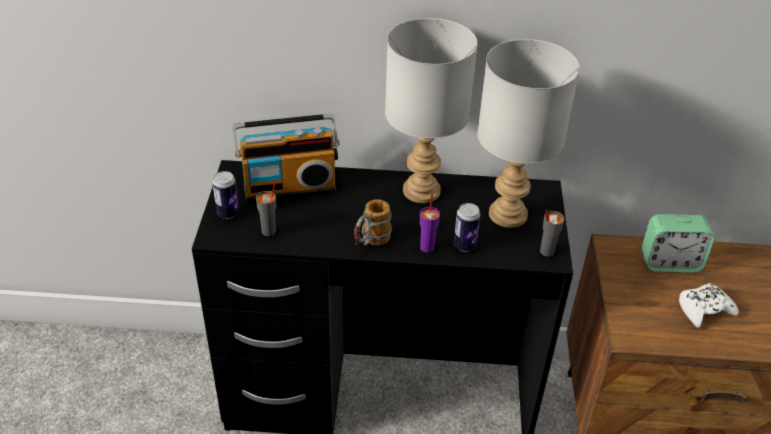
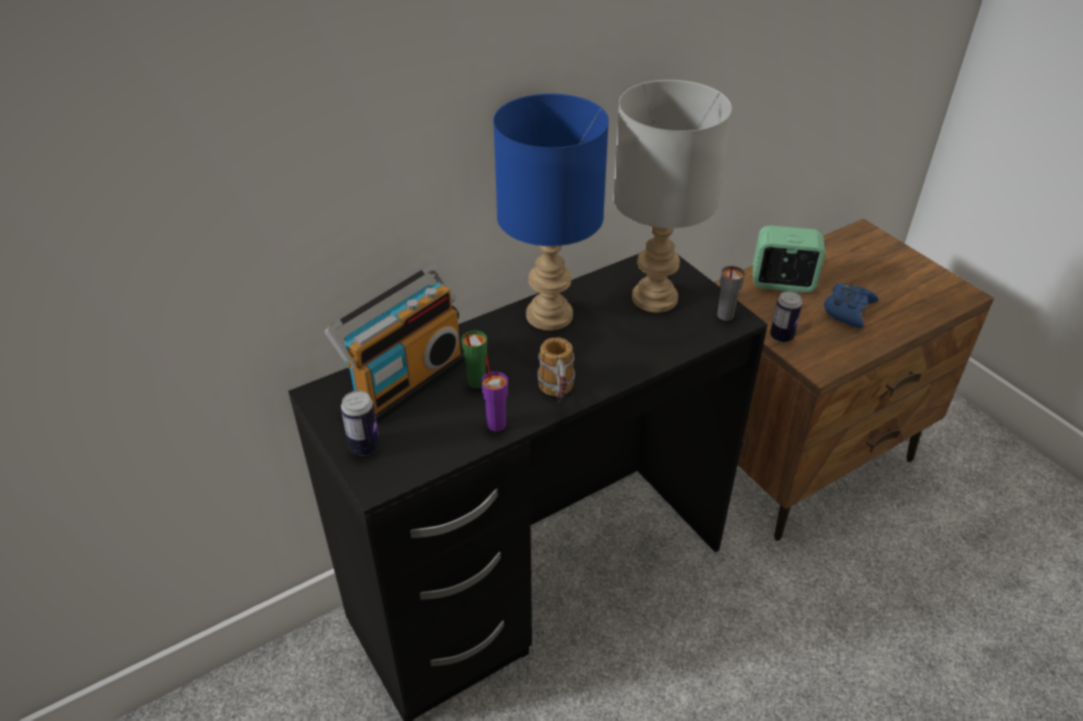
camera: 35 degrees left, 0 degrees up
(269, 231) = (435, 441): grey cup -> none
(329, 209) = (476, 382): none -> green cup
(423, 191) = (551, 315): grey table lamp -> blue table lamp
(427, 247) = (617, 369): purple cup -> purple cup (496, 424)
(464, 245) = (649, 348): can -> can (781, 337)
(670, 263) = (782, 283): alarm clock -> alarm clock turned 135 degrees counterclockwise
(704, 309) = (848, 310): white game controller -> blue game controller

